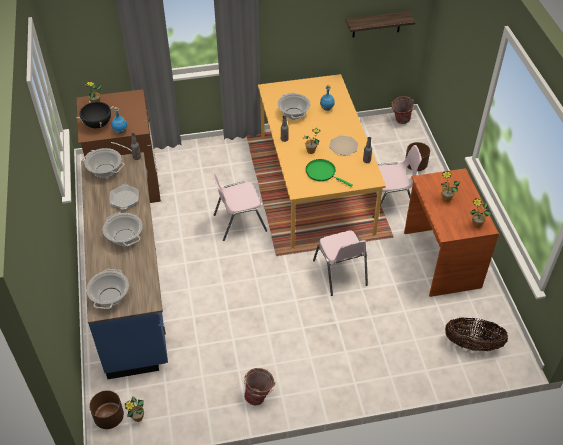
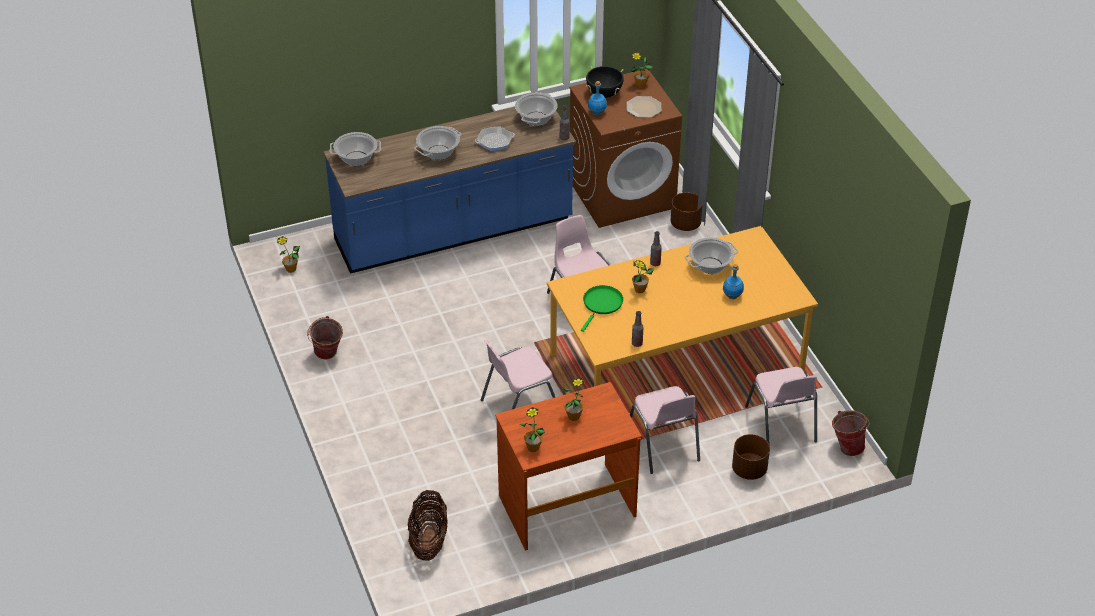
camera: 80 degrees right, 5 degrees down
(109, 417) = (289, 249): brown planter -> brown planter (685, 224)
(343, 146) = (660, 319): plate -> plate (644, 107)
(376, 24) = (863, 280): shelf -> none
(378, 144) = (781, 425): none -> pink chair

